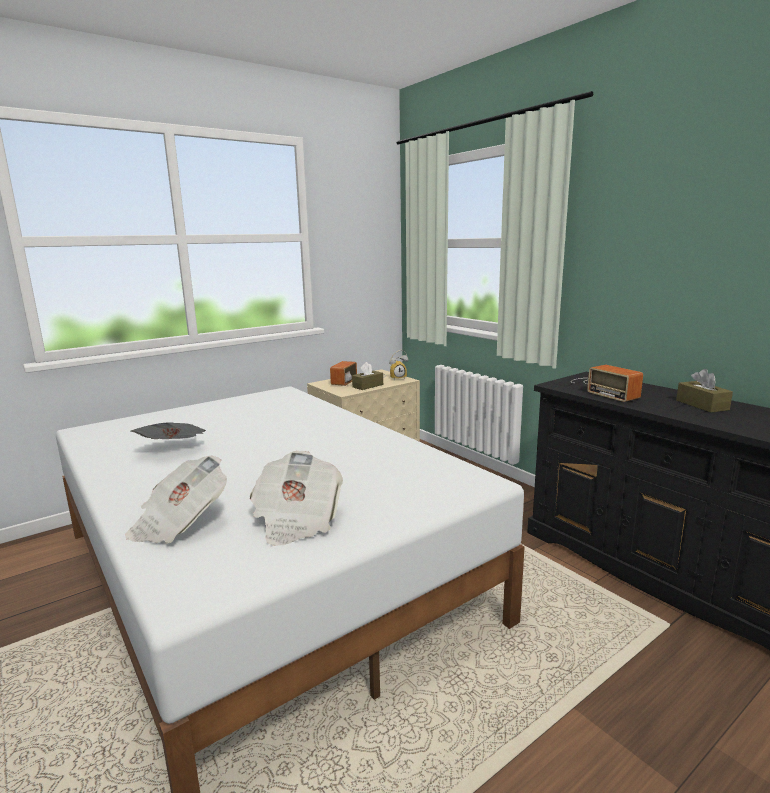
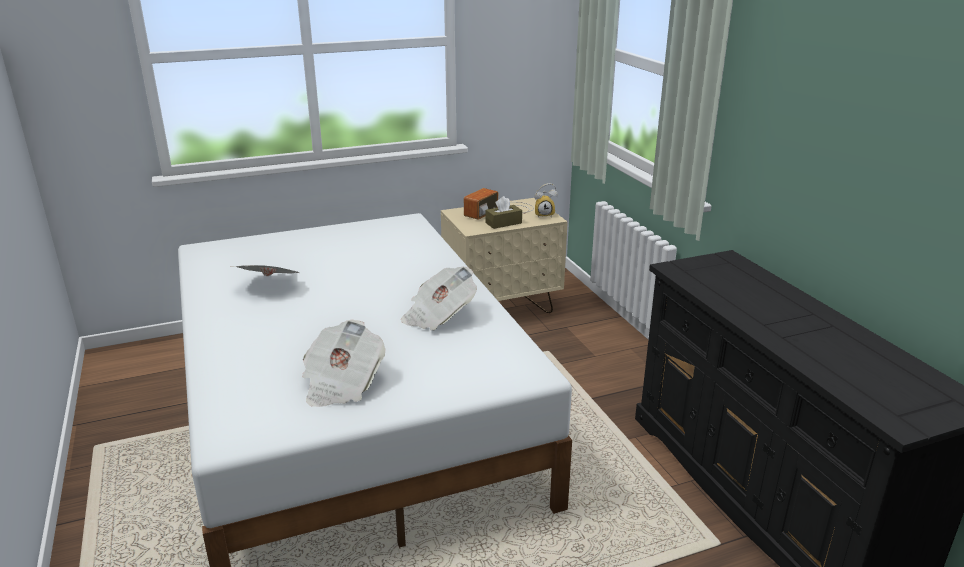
camera: 15 degrees right, 10 degrees up
(179, 523) = (247, 370): newspaper -> newspaper (438, 316)
(604, 388) = (723, 281): radio -> none
(702, 405) = (809, 323): brown tissue box -> none

